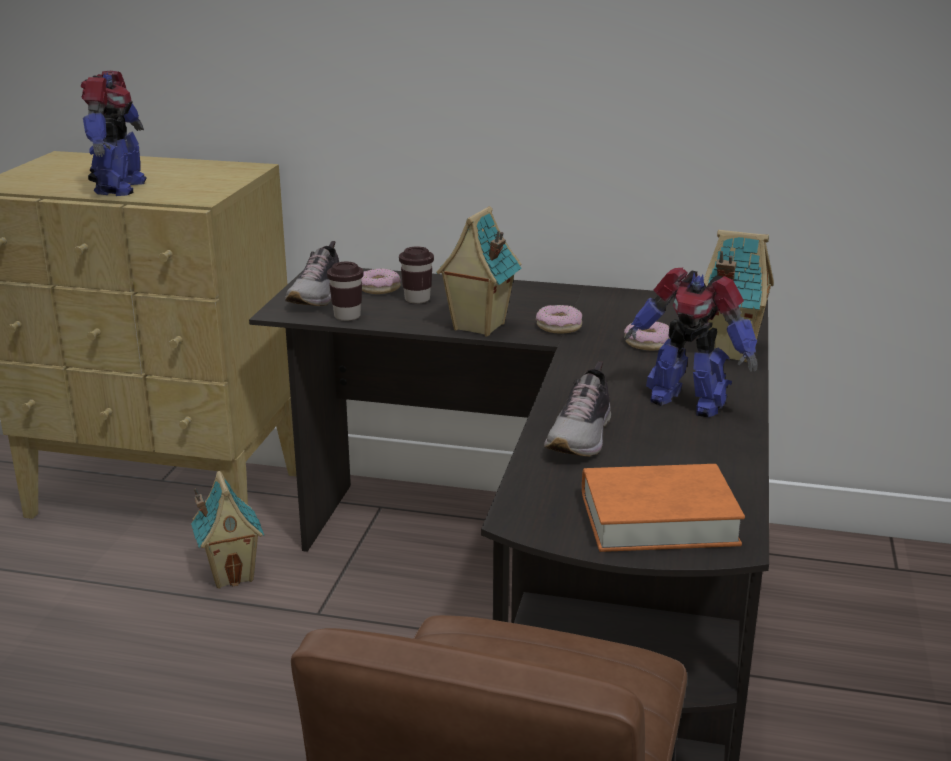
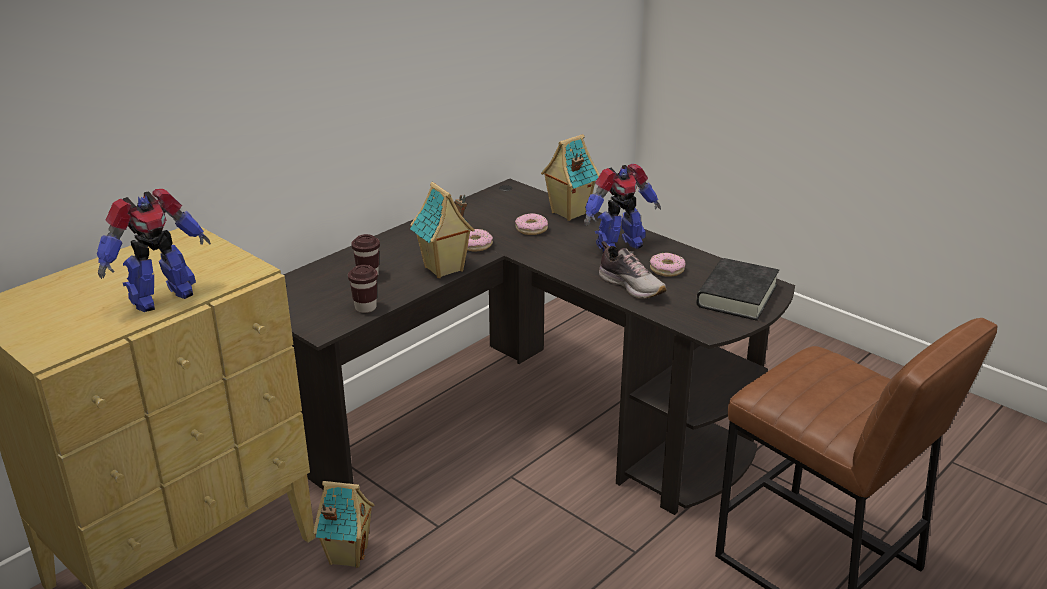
camera: 60 degrees left, 5 degrees up
(118, 188) = (160, 297): toy robot -> toy robot turned 105 degrees clockwise
(318, 295) = (309, 308): shoe -> none
(379, 288) = (327, 283): donut -> donut (667, 270)
(658, 519) = (737, 296): orange book -> black book

